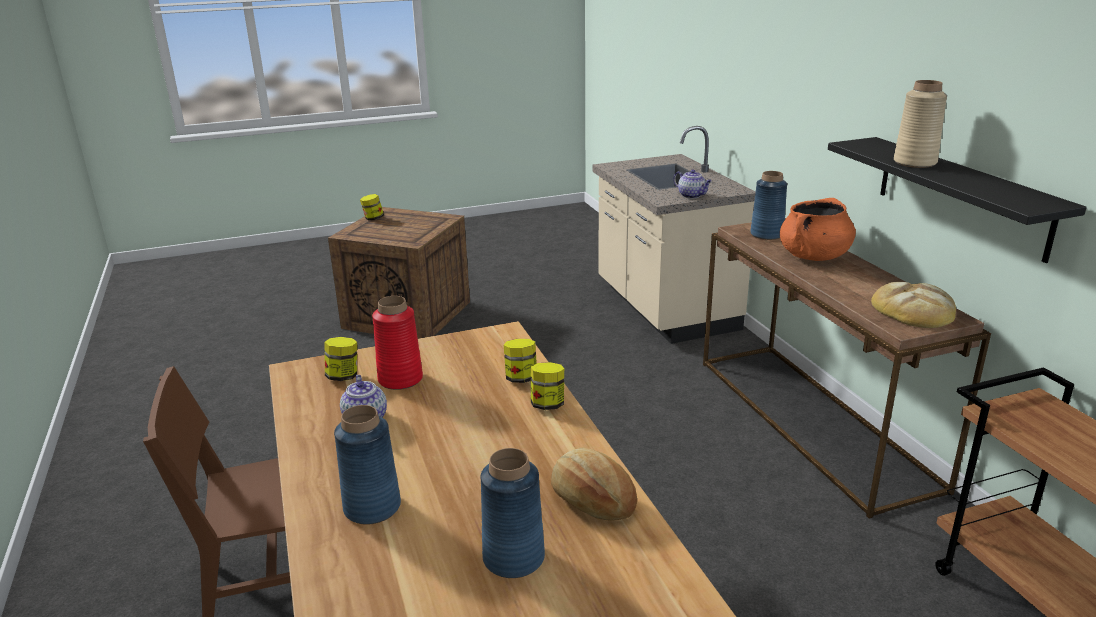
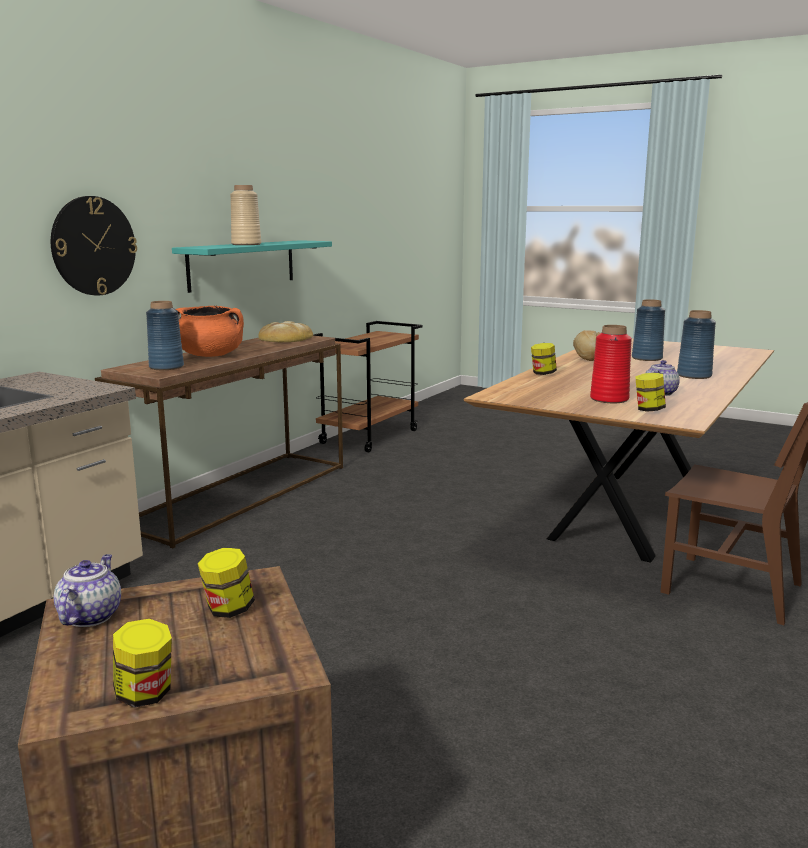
camera: 130 degrees left, 10 degrees down
(521, 378) = (533, 382): jar -> jar (228, 610)
(692, 195) = (74, 383): teapot -> teapot (90, 616)
(812, 110) = (93, 246): none -> wall clock
(961, 196) = (242, 264): black shelf -> turquoise shelf

